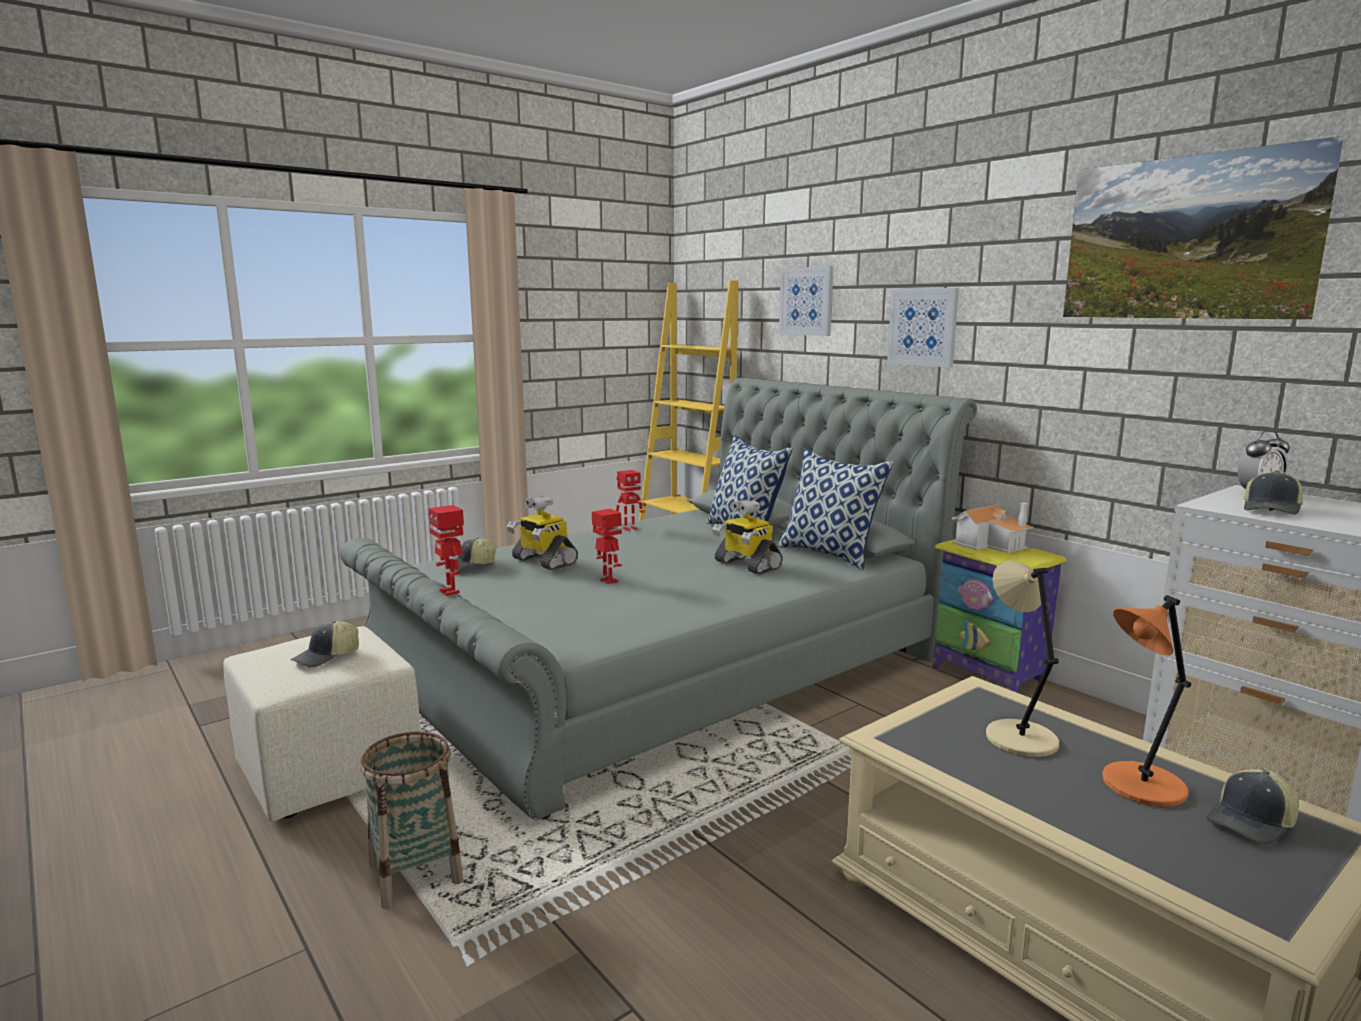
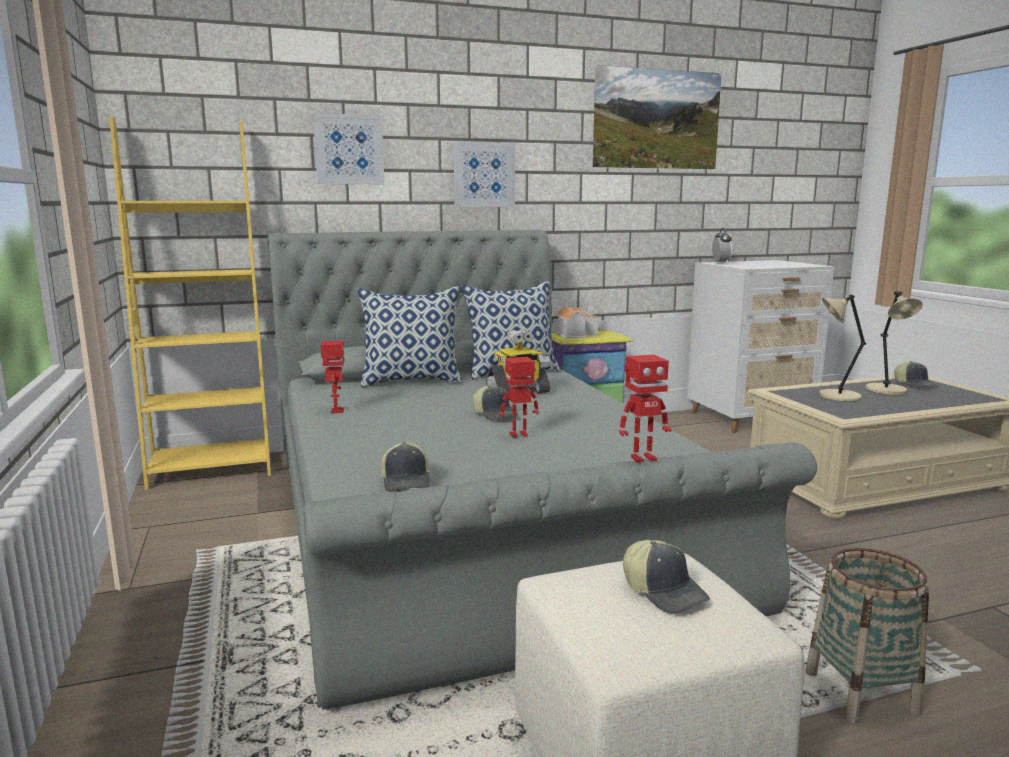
camera: 70 degrees left, 0 degrees up
(543, 561) = (434, 448): toy robot -> none
(1140, 787) = (887, 390): orange table lamp -> beige table lamp
(1272, 509) = (758, 265): cap -> cap (495, 414)

